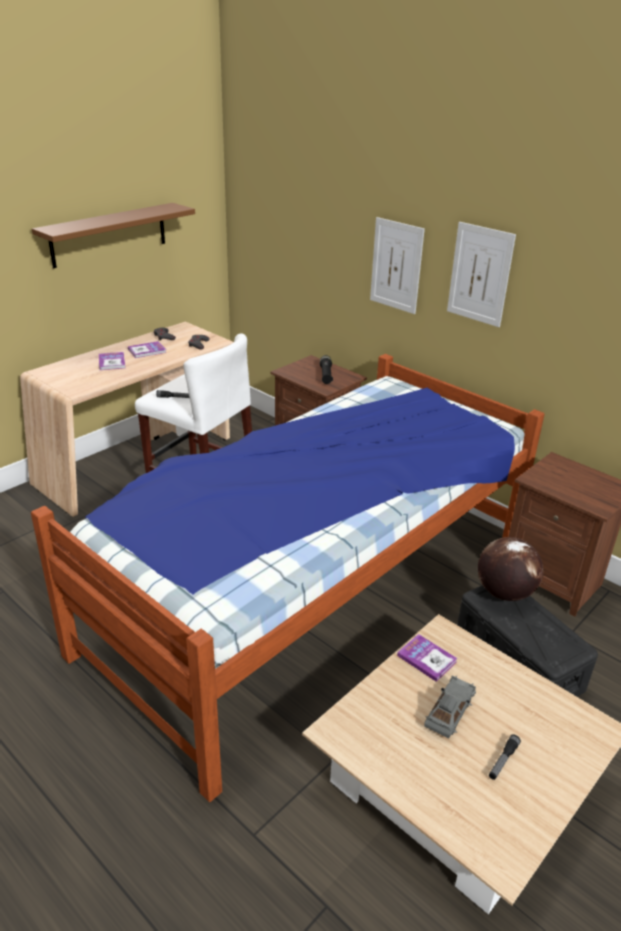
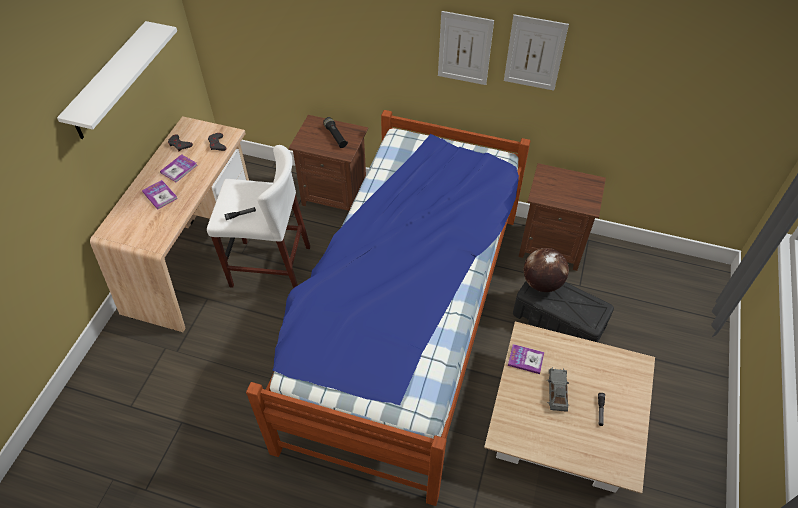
camera: 25 degrees left, 20 degrees up
(109, 235) = (110, 82): brown shelf -> white shelf
(396, 265) = (384, 43): picture -> picture (534, 53)

